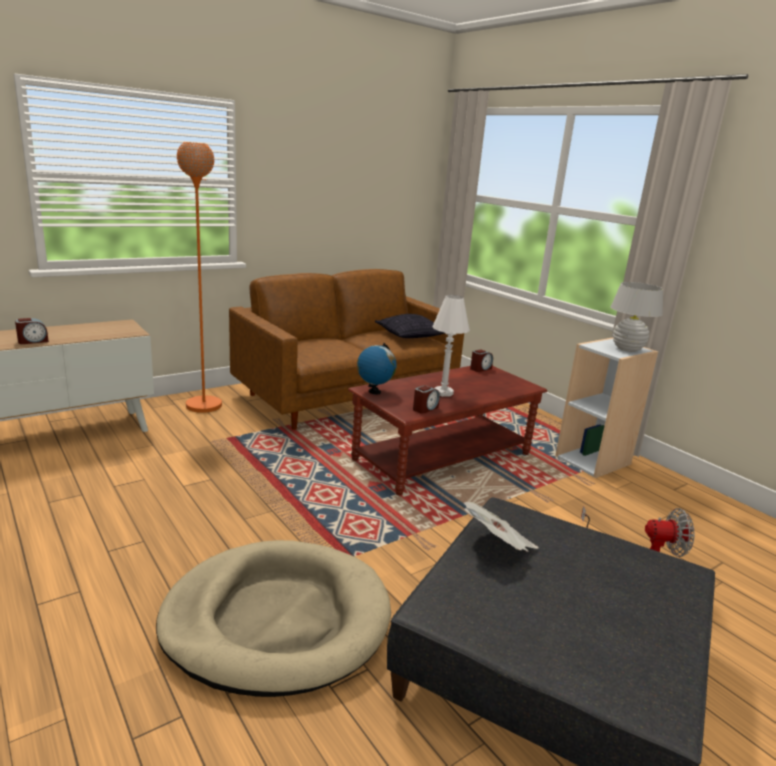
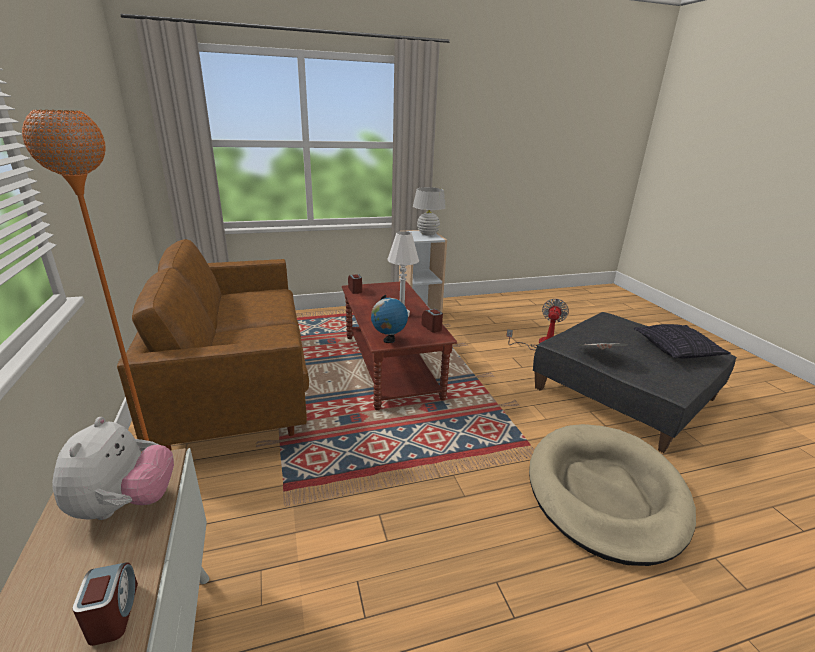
camera: 70 degrees left, 5 degrees up
(101, 332) = (125, 505): none -> plush toy
(410, 336) = (255, 296): pillow -> pillow (677, 350)

